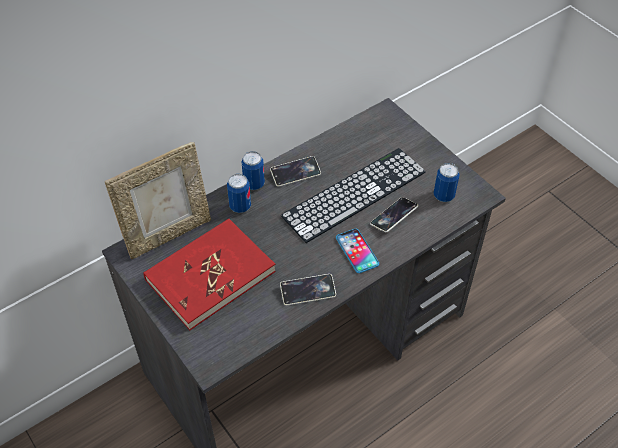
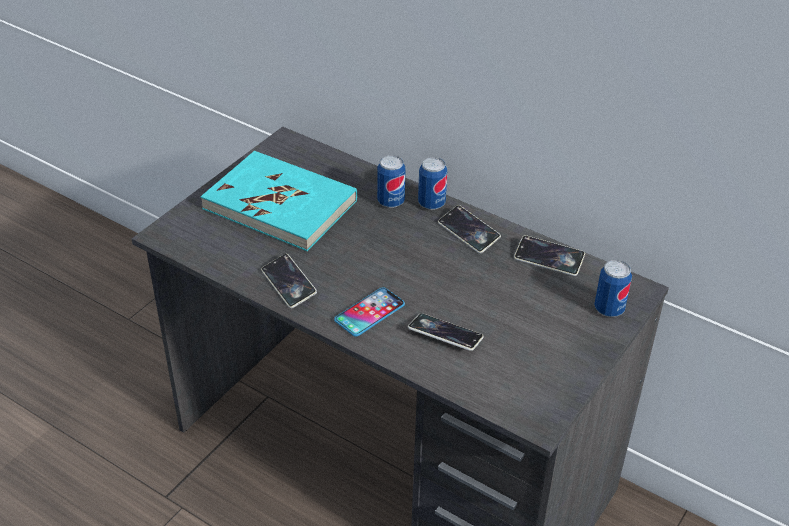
camera: 70 degrees right, 10 degrees down
(168, 234) = (324, 162): picture frame -> none
(210, 275) = (280, 204): red book -> turquoise book
(340, 142) = (548, 259): none -> phone
(354, 194) = (464, 290): keyboard -> none
(443, 195) = (512, 379): can -> can (609, 309)

